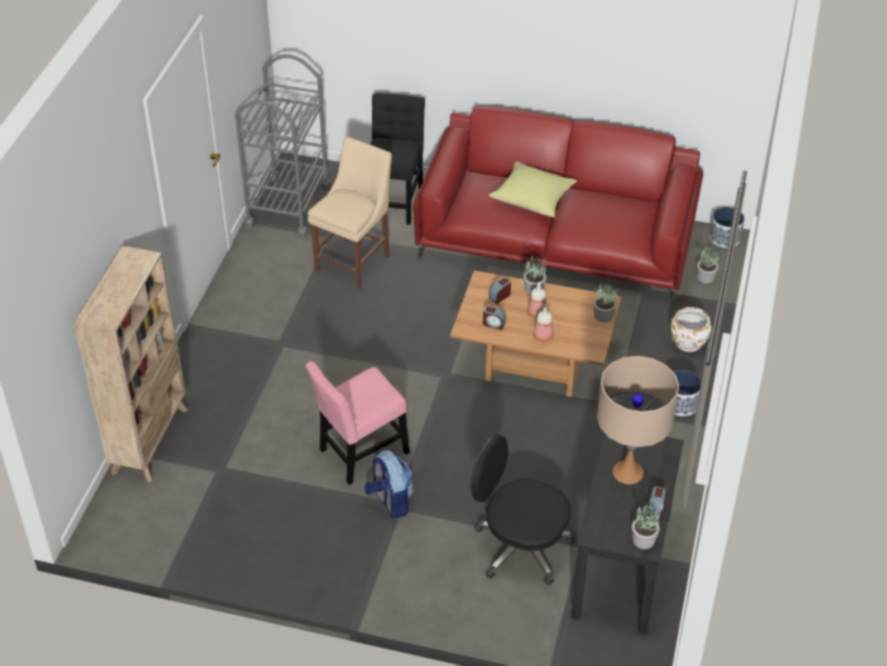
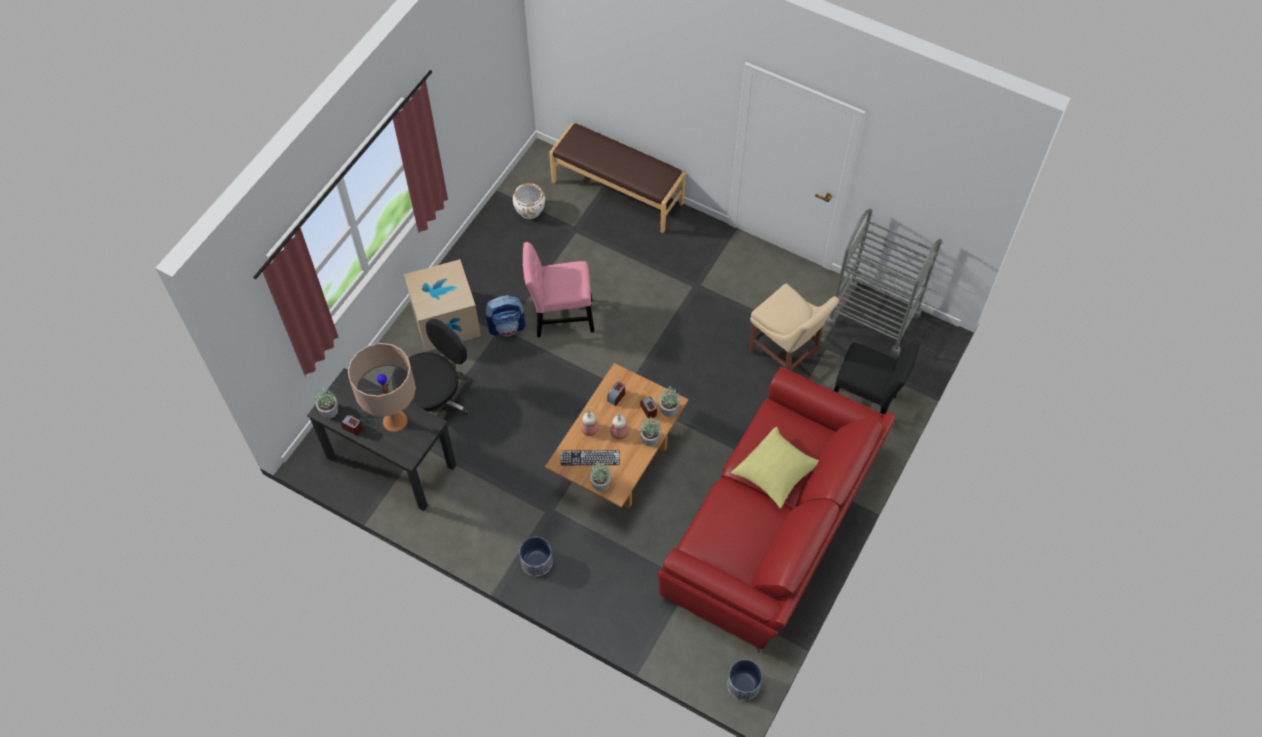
camera: 105 degrees right, 15 degrees up
(150, 440) = (617, 192): beige bookcase -> brown bench
(360, 454) = (560, 317): pink chair -> pink chair turned 75 degrees counterclockwise
(400, 566) = (446, 321): none -> cardboard box
(577, 329) = (590, 458): none -> keyboard
(688, 342) = (608, 595): white planter -> white planter (530, 210)
(705, 277) = (691, 643): potted plant -> potted plant (669, 409)

